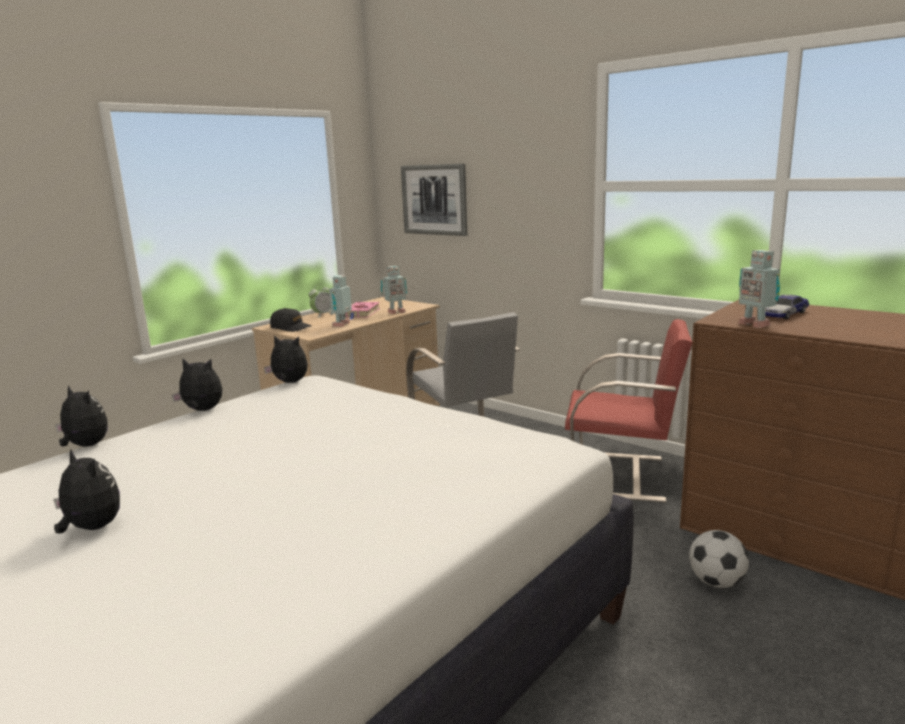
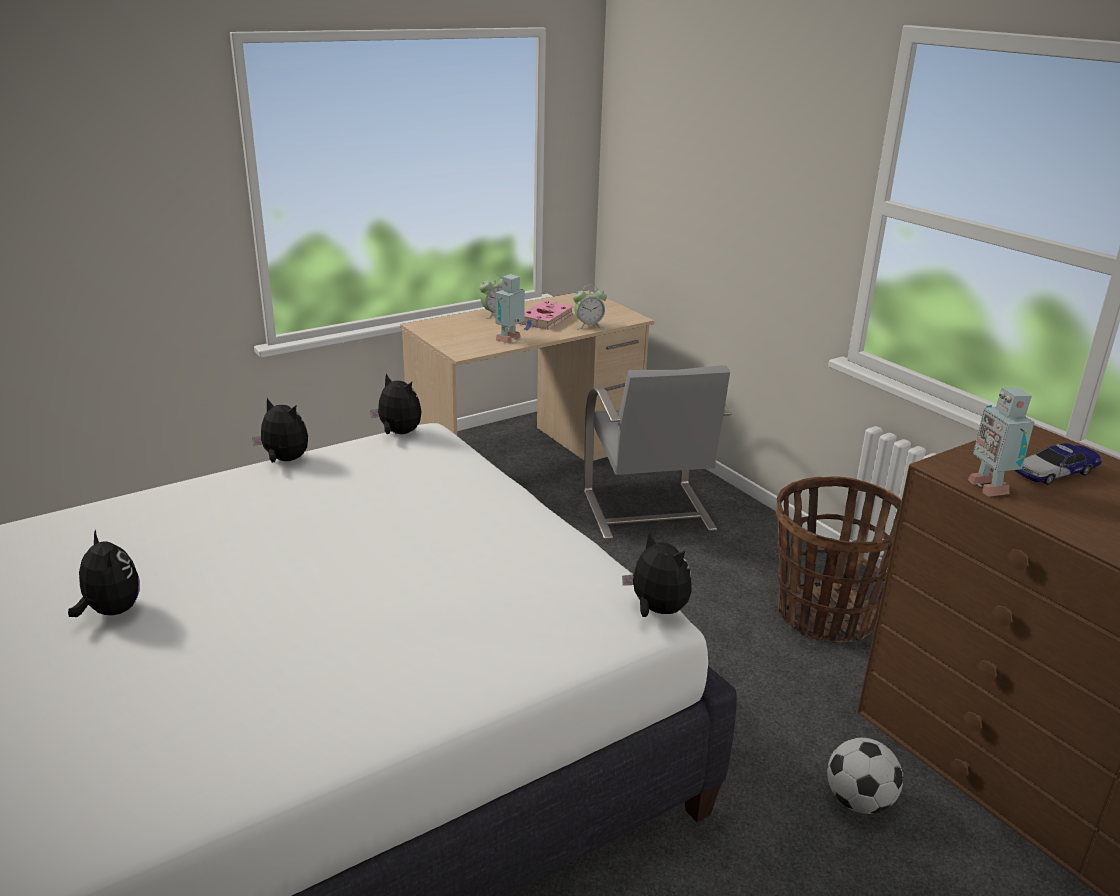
camera: 15 degrees right, 10 degrees up
(85, 446) = (148, 490): plush toy -> plush toy (656, 610)
(291, 327) = (446, 333): black cap -> none
(395, 312) = (588, 326): toy robot -> alarm clock
(434, 199) = (671, 171): picture -> none
(622, 476) = (825, 616): red chair -> basket

